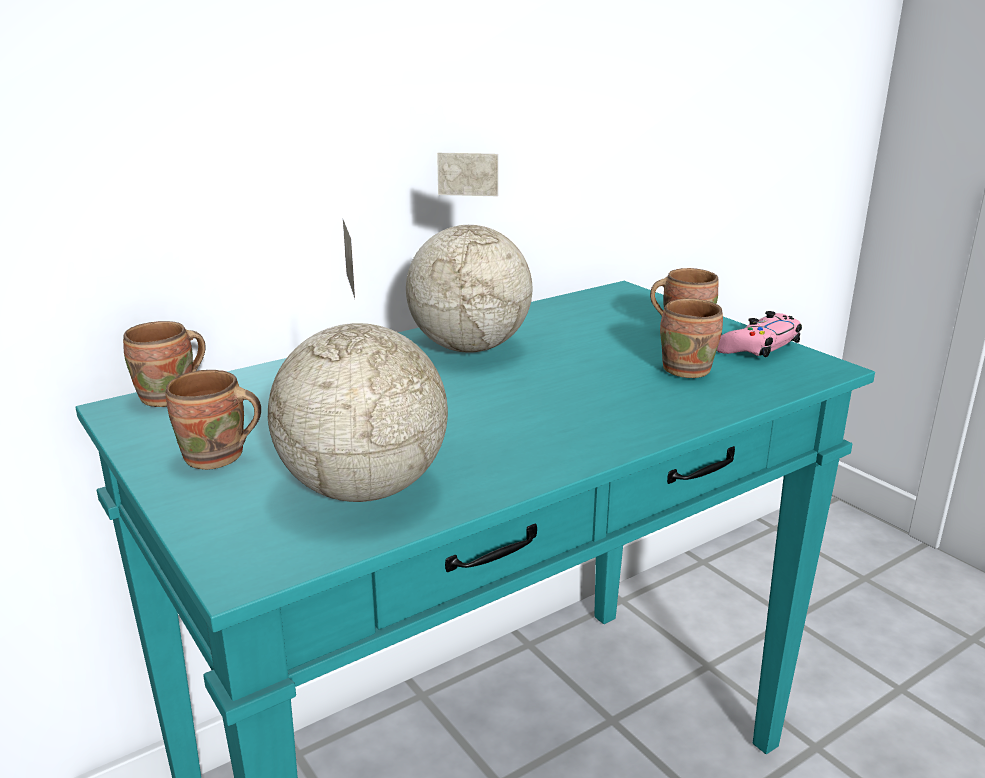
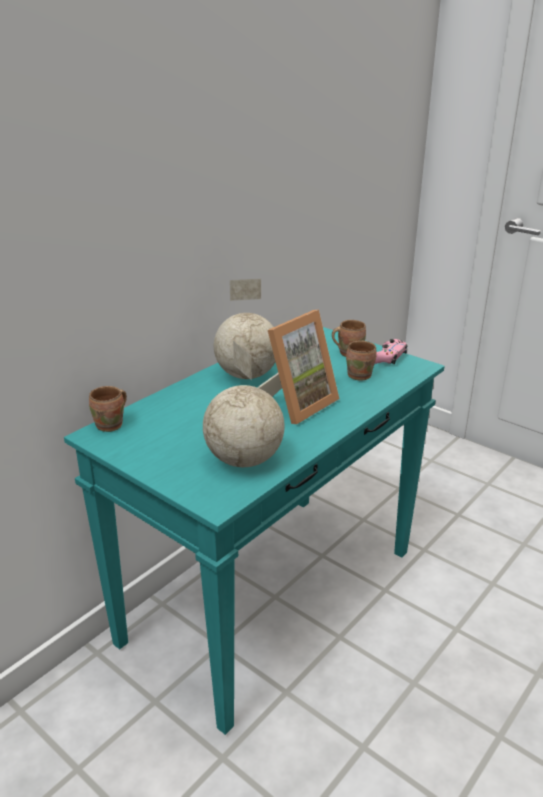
camera: 15 degrees left, 5 degrees up
(217, 459) = (163, 455): brown mug -> none
(534, 402) = (296, 404): none -> picture frame

